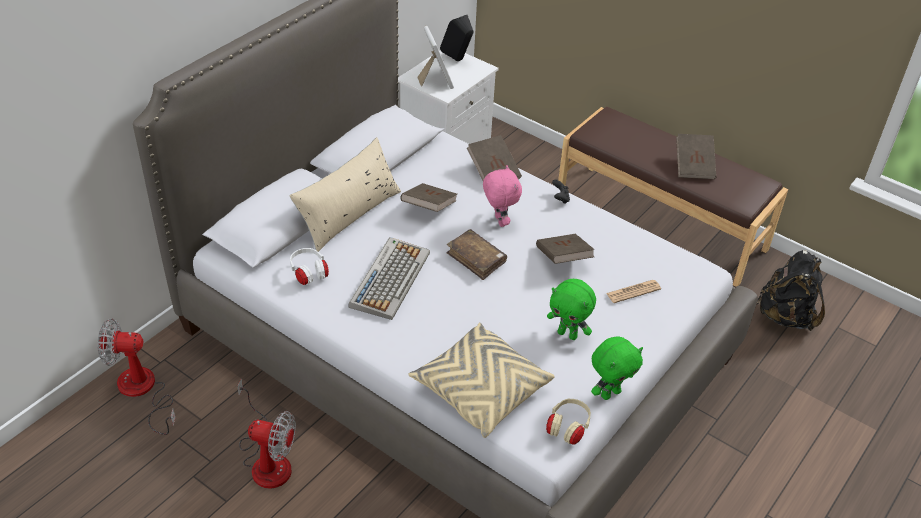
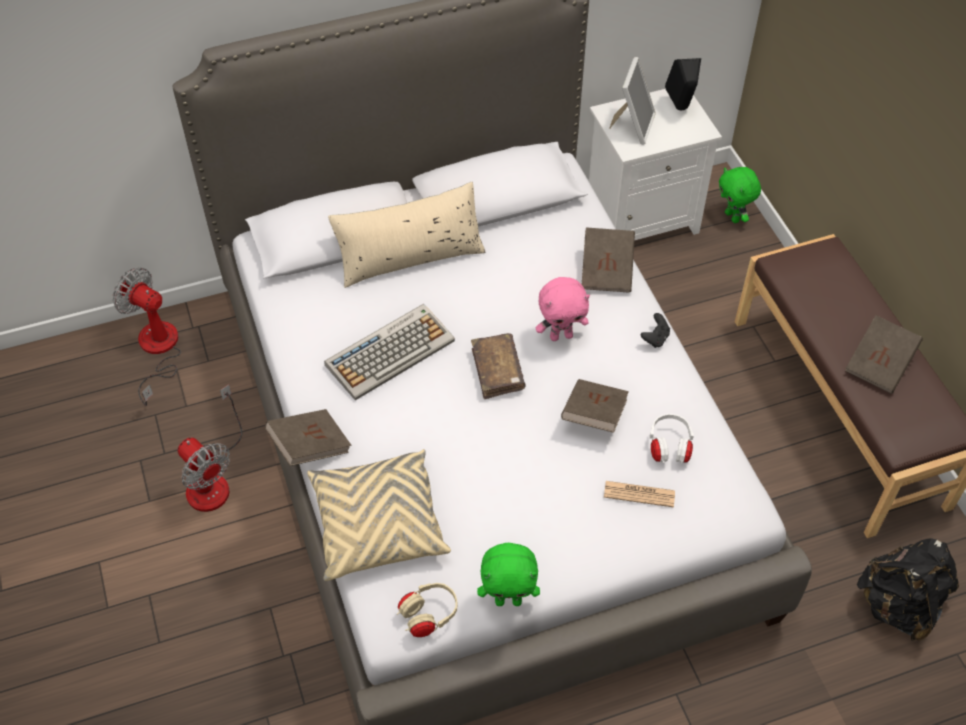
camera: 35 degrees right, 10 degrees up
(309, 274) = (317, 309): white headphones -> white headphones (669, 447)
(428, 207) = (499, 285): brown book -> brown book (310, 446)
(499, 221) = (561, 336): pink plush toy -> pink plush toy turned 60 degrees clockwise
(568, 334) = (521, 508): green plush toy -> green plush toy (733, 217)

